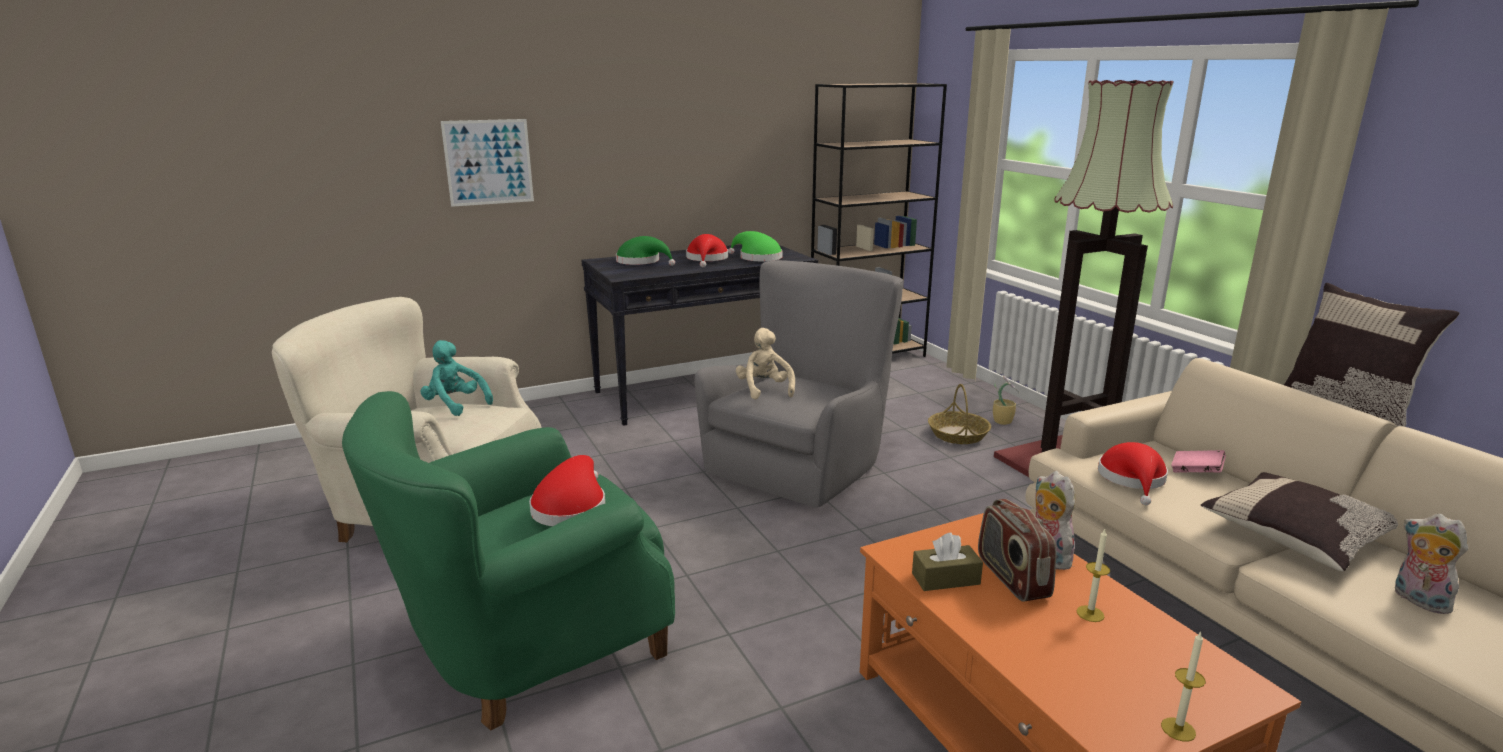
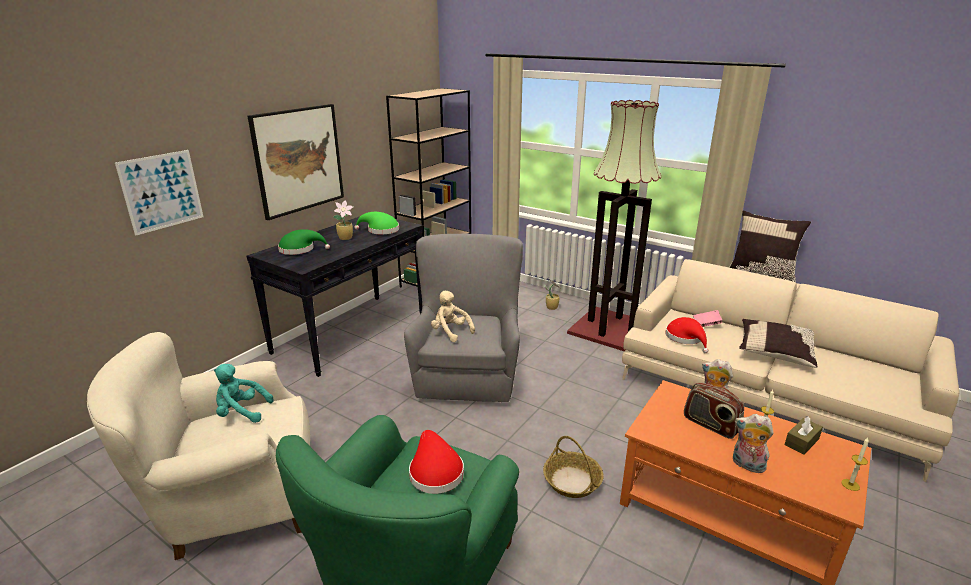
camera: 30 degrees left, 5 degrees up
(670, 153) = (298, 160): none -> picture
(707, 259) = (346, 238): red hat -> potted plant
(945, 579) = (684, 438): brown tissue box -> brown tissue box (801, 442)
(958, 435) = (536, 323): basket -> basket (572, 481)
(1417, 600) = (842, 371): plush toy -> plush toy (746, 465)

